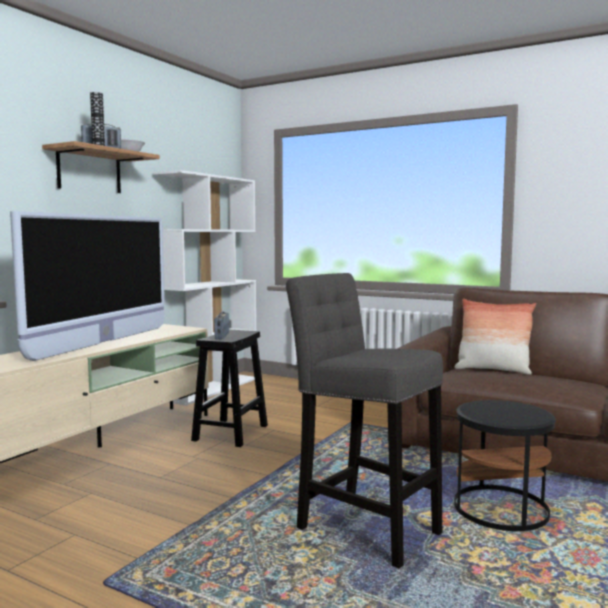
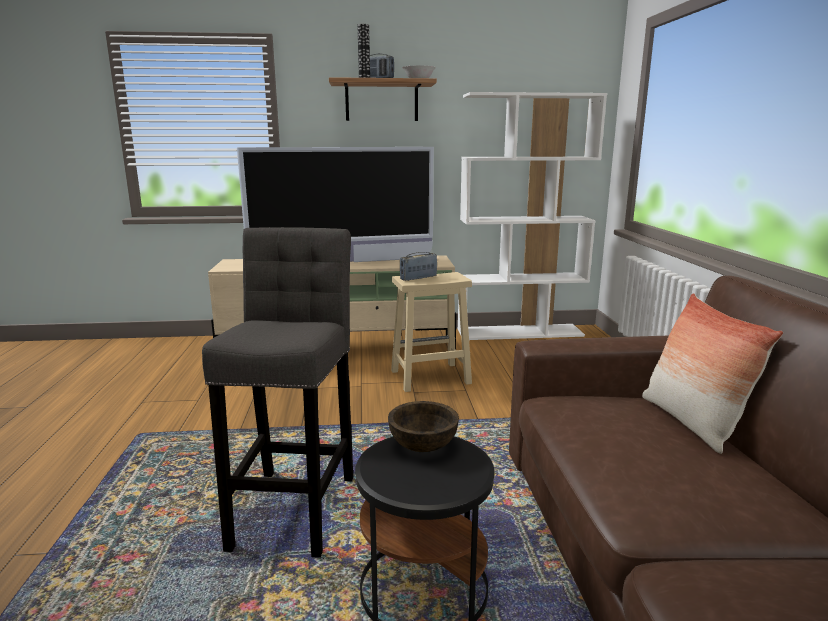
camera: 55 degrees right, 10 degrees up
(230, 433) = (429, 377): black stool -> beige stool
(480, 407) = (423, 445): none -> brown bowl

